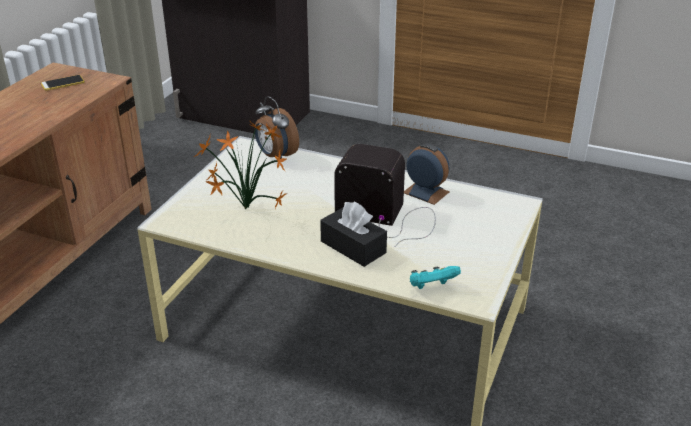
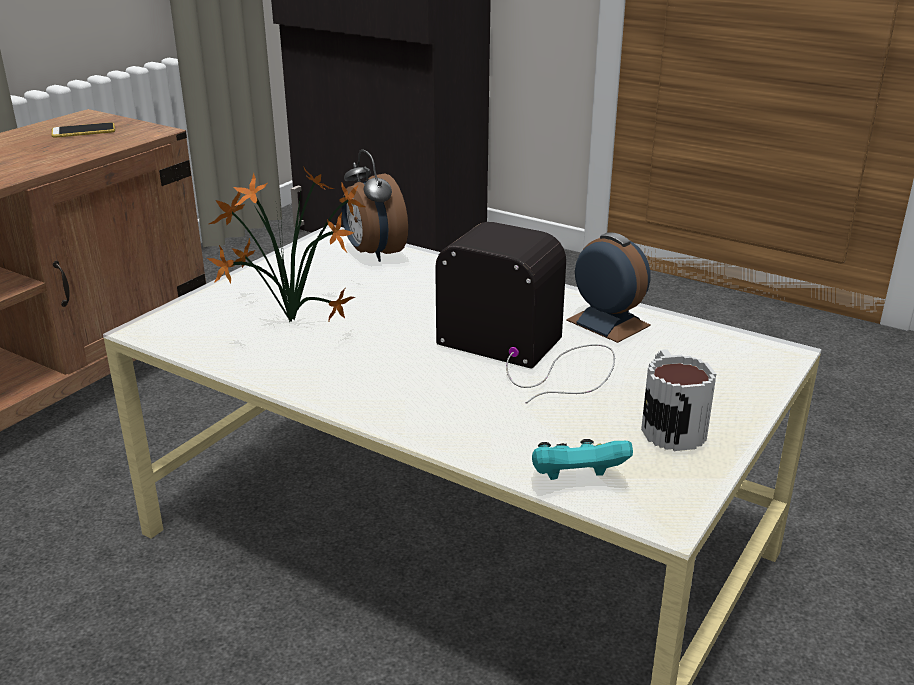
camera: 10 degrees right, 5 degrees down
(353, 247) = (450, 396): black tissue box -> none
(471, 251) = (668, 424): none -> mug

